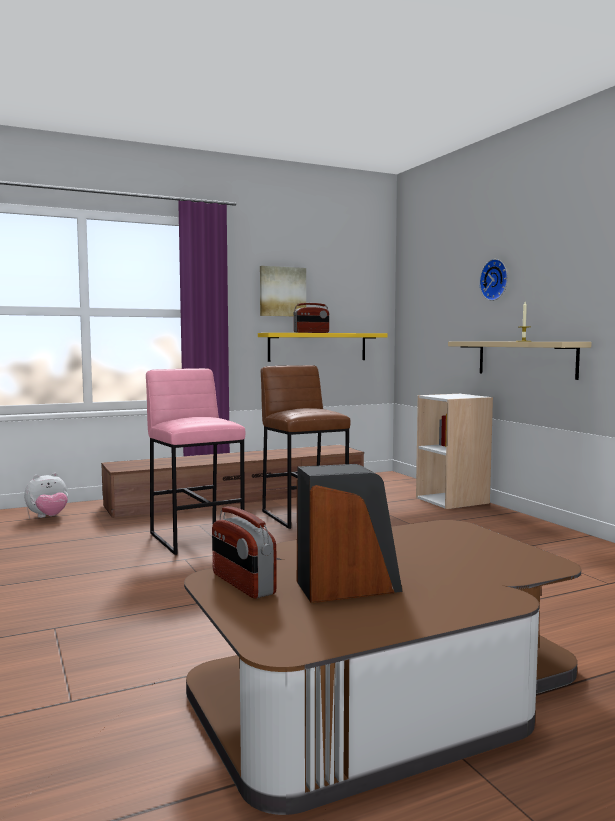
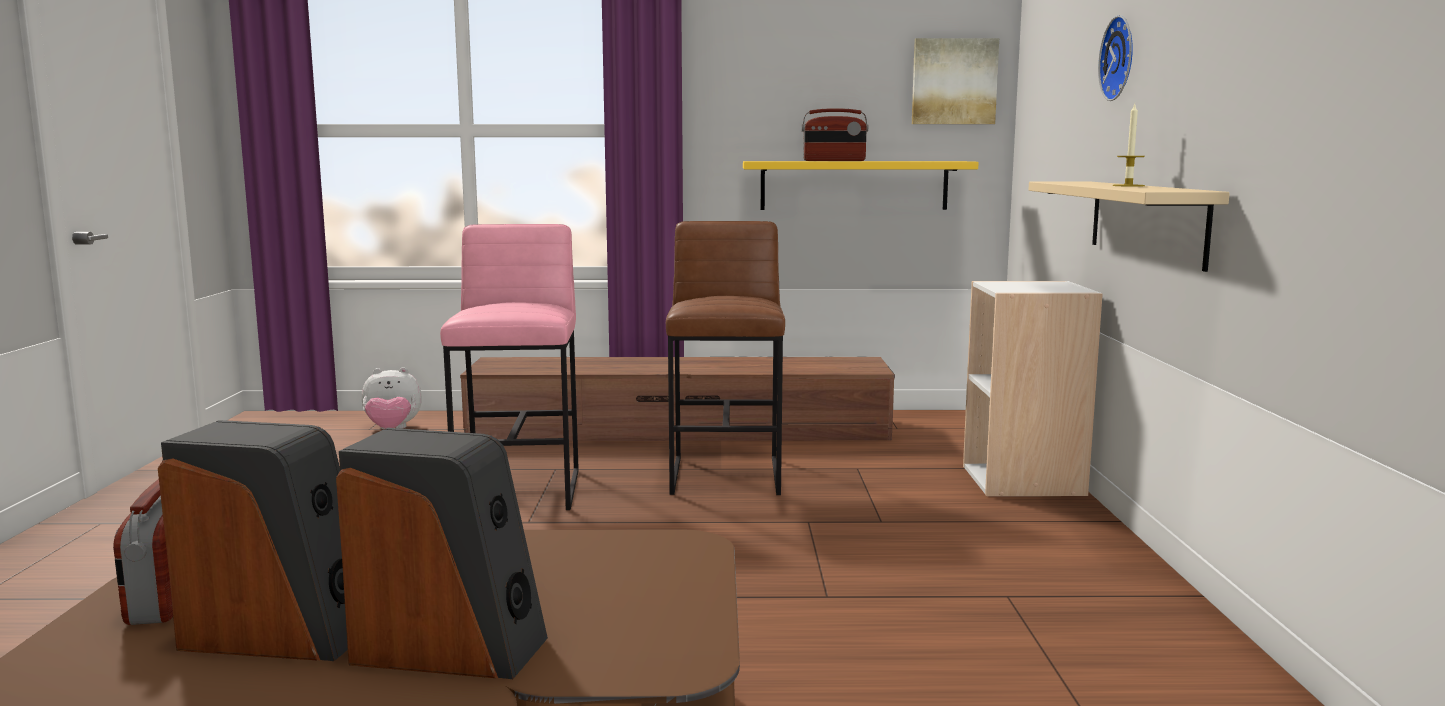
camera: 25 degrees right, 5 degrees up
(282, 291) = (789, 90): picture -> picture (954, 82)
(443, 577) = (450, 648): none -> speaker

